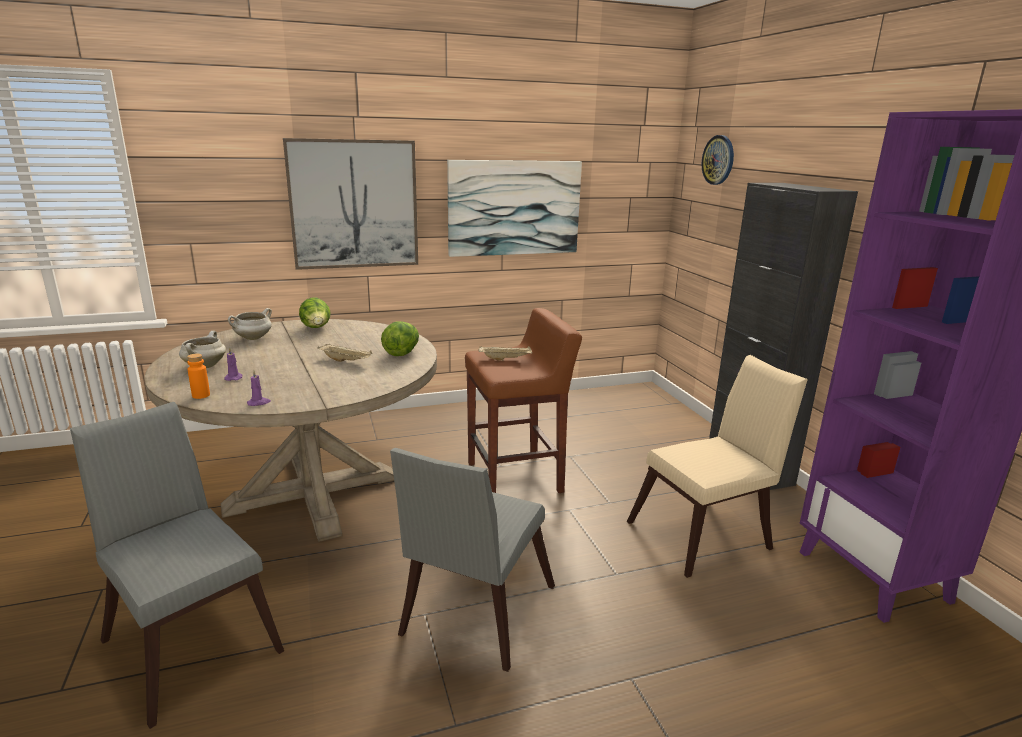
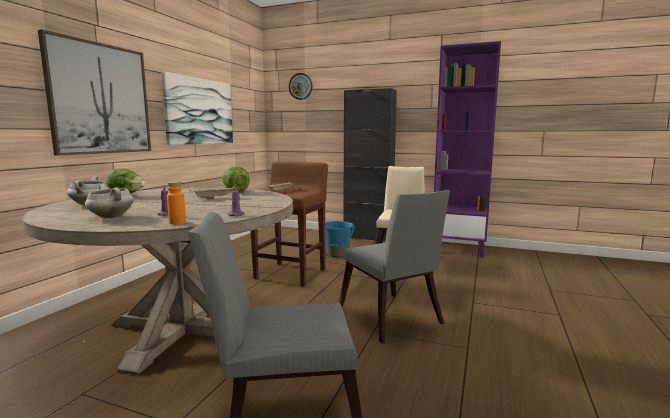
camera: 50 degrees left, 10 degrees down
(633, 475) = (337, 254): none -> blue bucket

